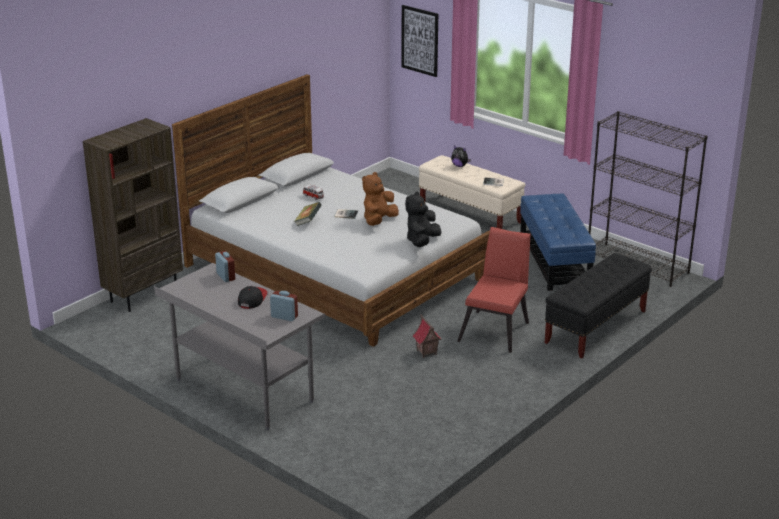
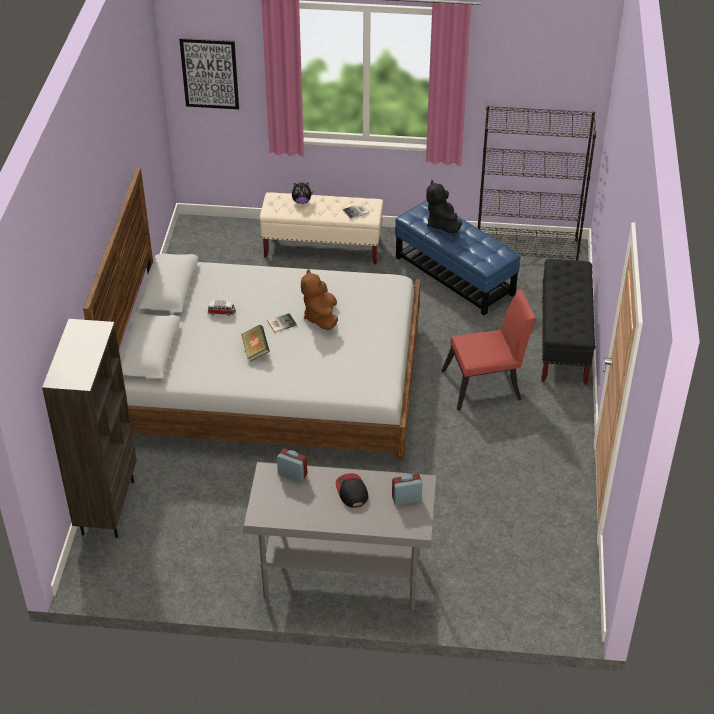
camera: 35 degrees left, 15 degrees up
(422, 241) = (390, 327): black plush toy -> black plush toy (442, 224)
(426, 352) = (455, 443): toy house -> none
(496, 329) = (486, 385): red chair -> red chair turned 90 degrees clockwise

